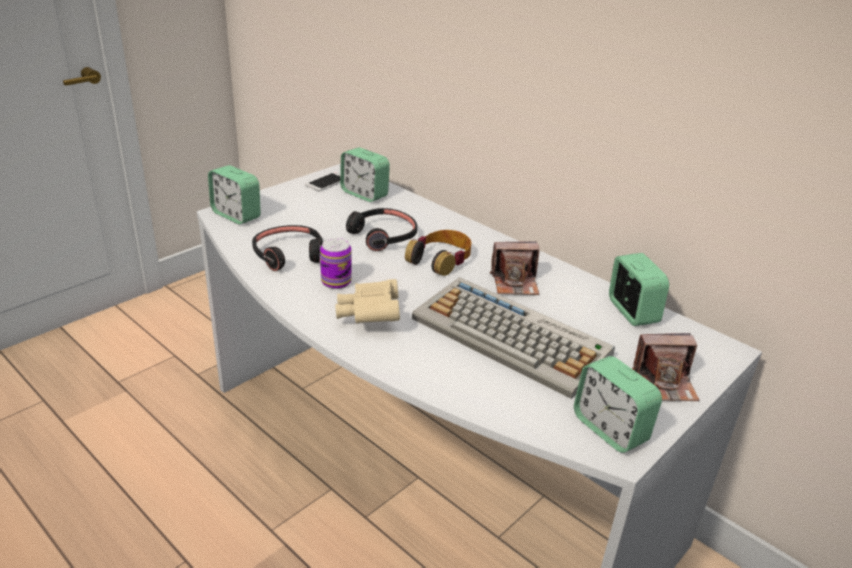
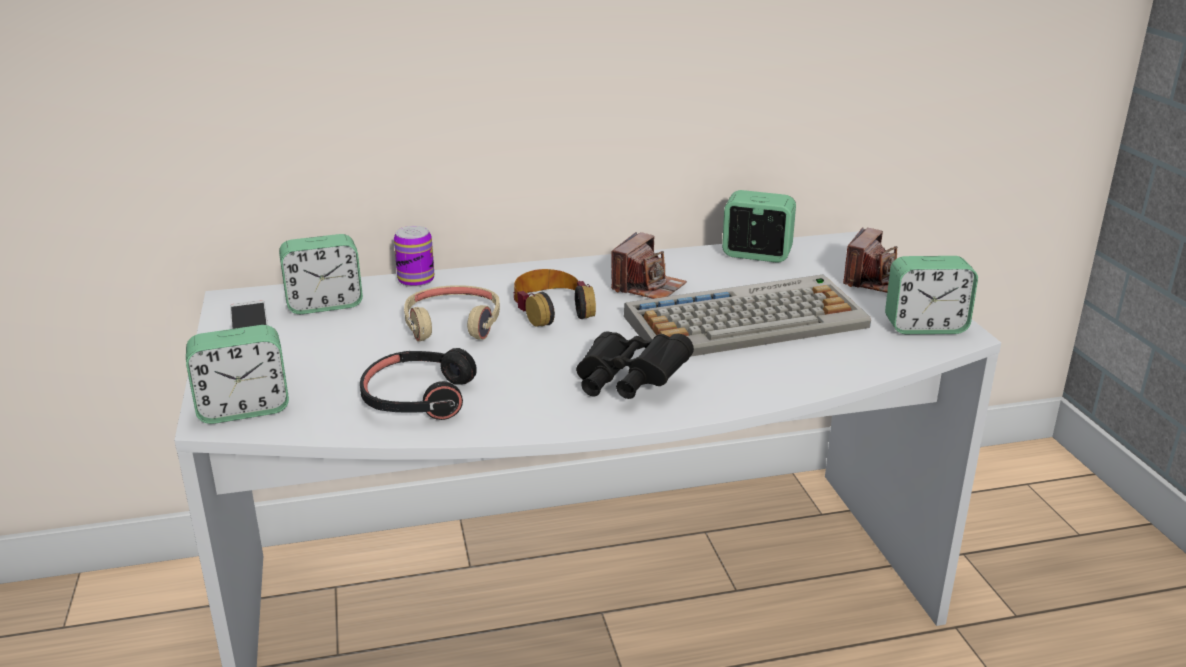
camera: 55 degrees left, 5 degrees down
(336, 282) = (528, 383): can -> can (416, 280)
(369, 315) = (627, 384): beige binoculars -> black binoculars
(383, 236) = (453, 324): black headphones -> beige headphones

